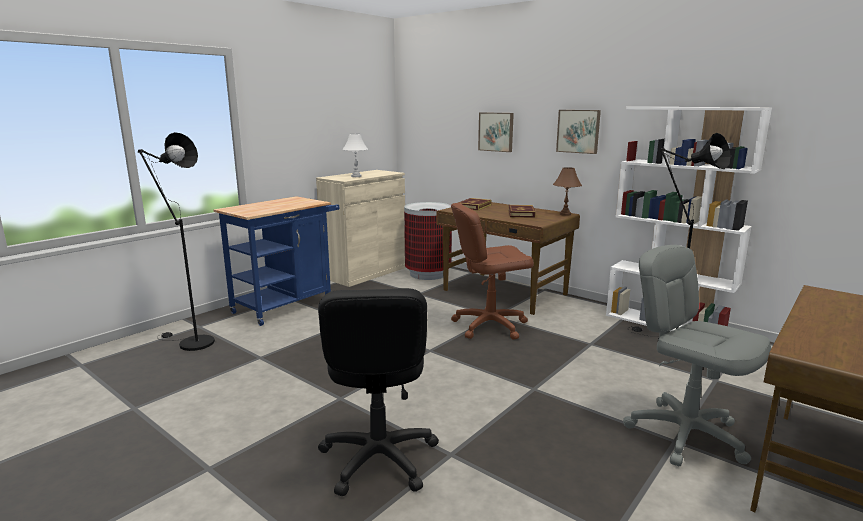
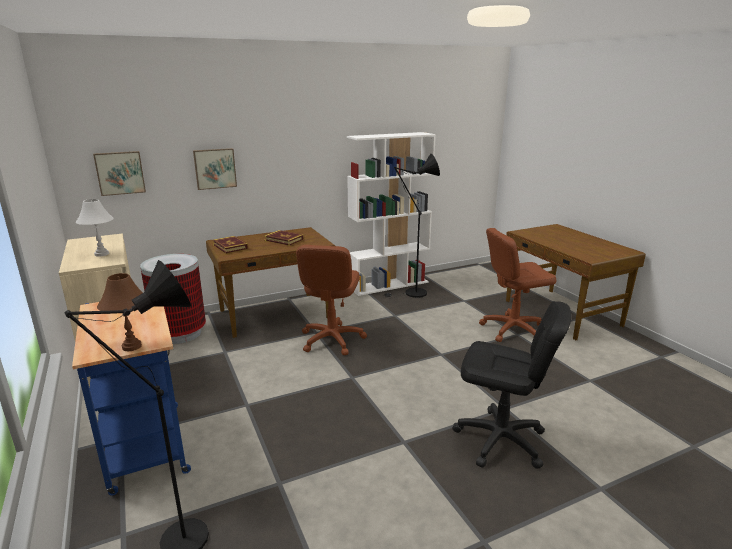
camera: 65 degrees left, 5 degrees up
(565, 214) = (307, 230): brown table lamp -> brown table lamp (132, 347)
(578, 131) = (299, 159): picture -> picture (120, 173)
(685, 434) = (512, 329): grey office chair -> brown office chair

